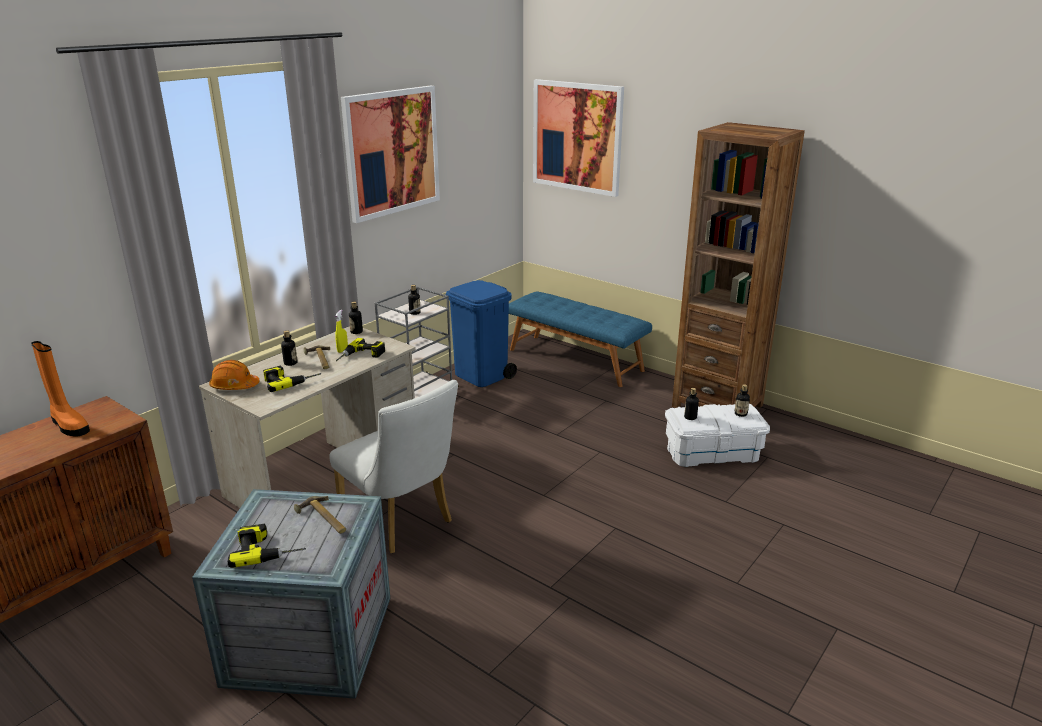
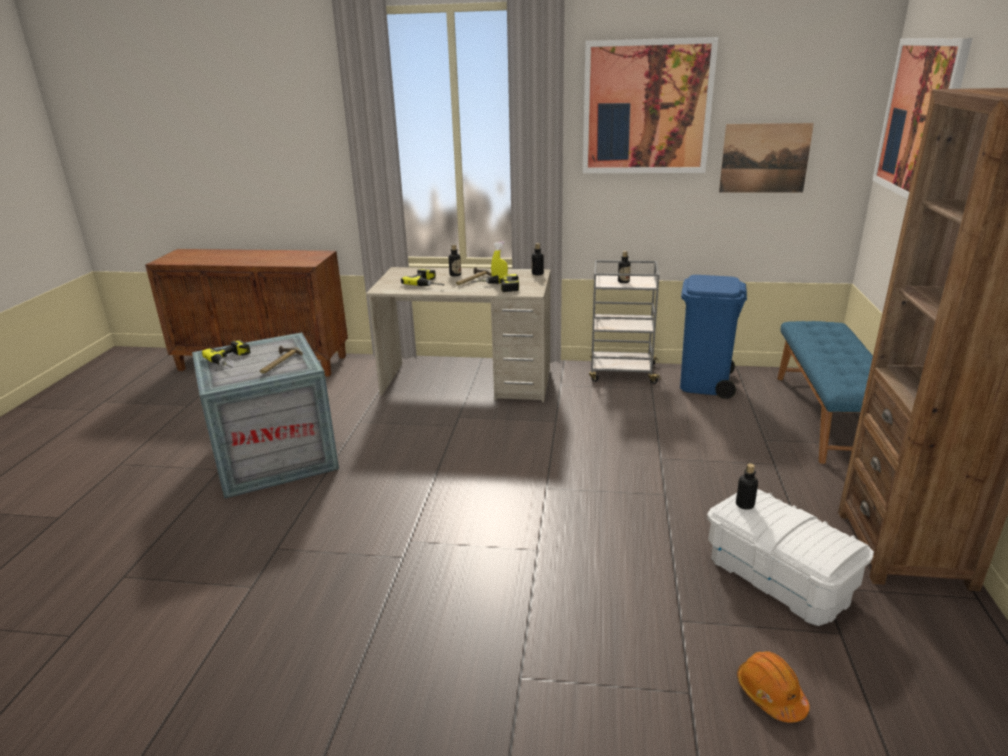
camera: 60 degrees right, 0 degrees up
(69, 425) = (291, 256): orange boot -> none
(234, 386) = (400, 274): orange hard hat -> orange hard hat (770, 694)
(401, 522) = (435, 436): white chair -> none
(469, 179) = (764, 158): none -> picture
(740, 414) = (816, 542): bottle -> none

